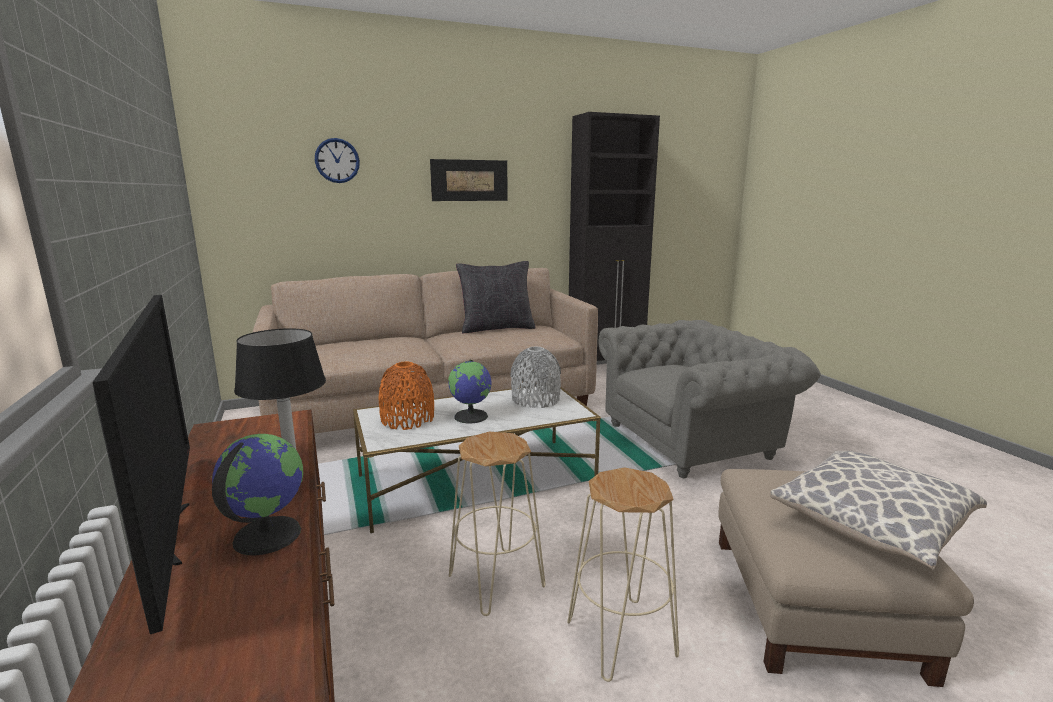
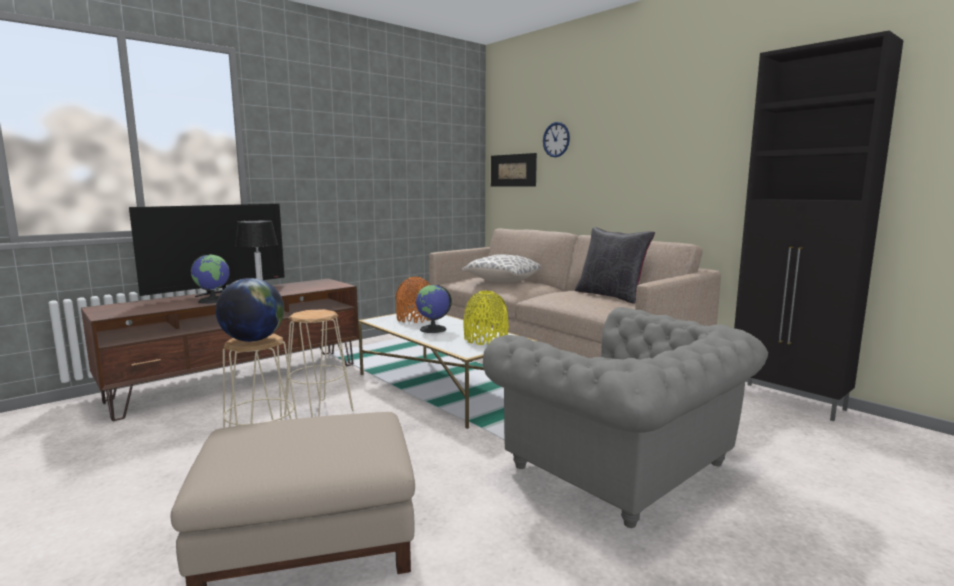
camera: 70 degrees right, 5 degrees down
(469, 180) = (653, 149): picture -> picture (513, 170)
(535, 399) = (485, 339): grey vase -> yellow vase
(636, 485) = (253, 340): none -> globe
(870, 527) = (269, 456): pillow -> pillow (502, 281)

